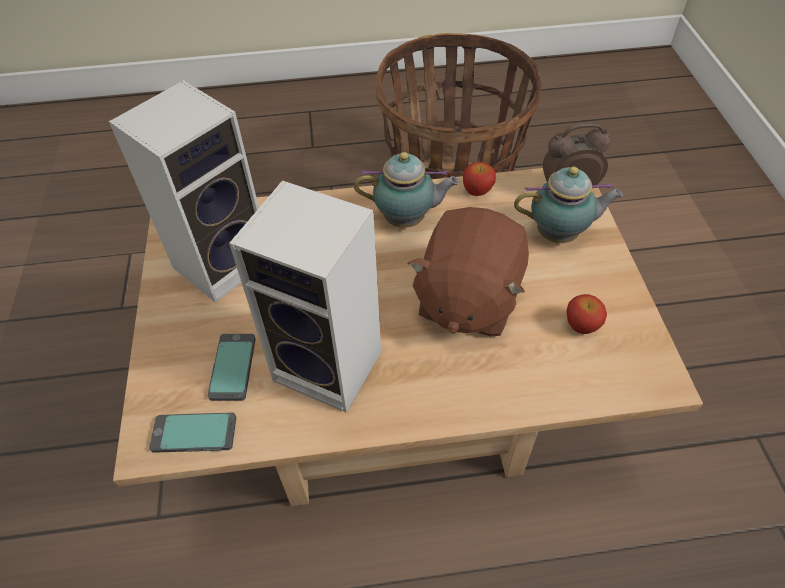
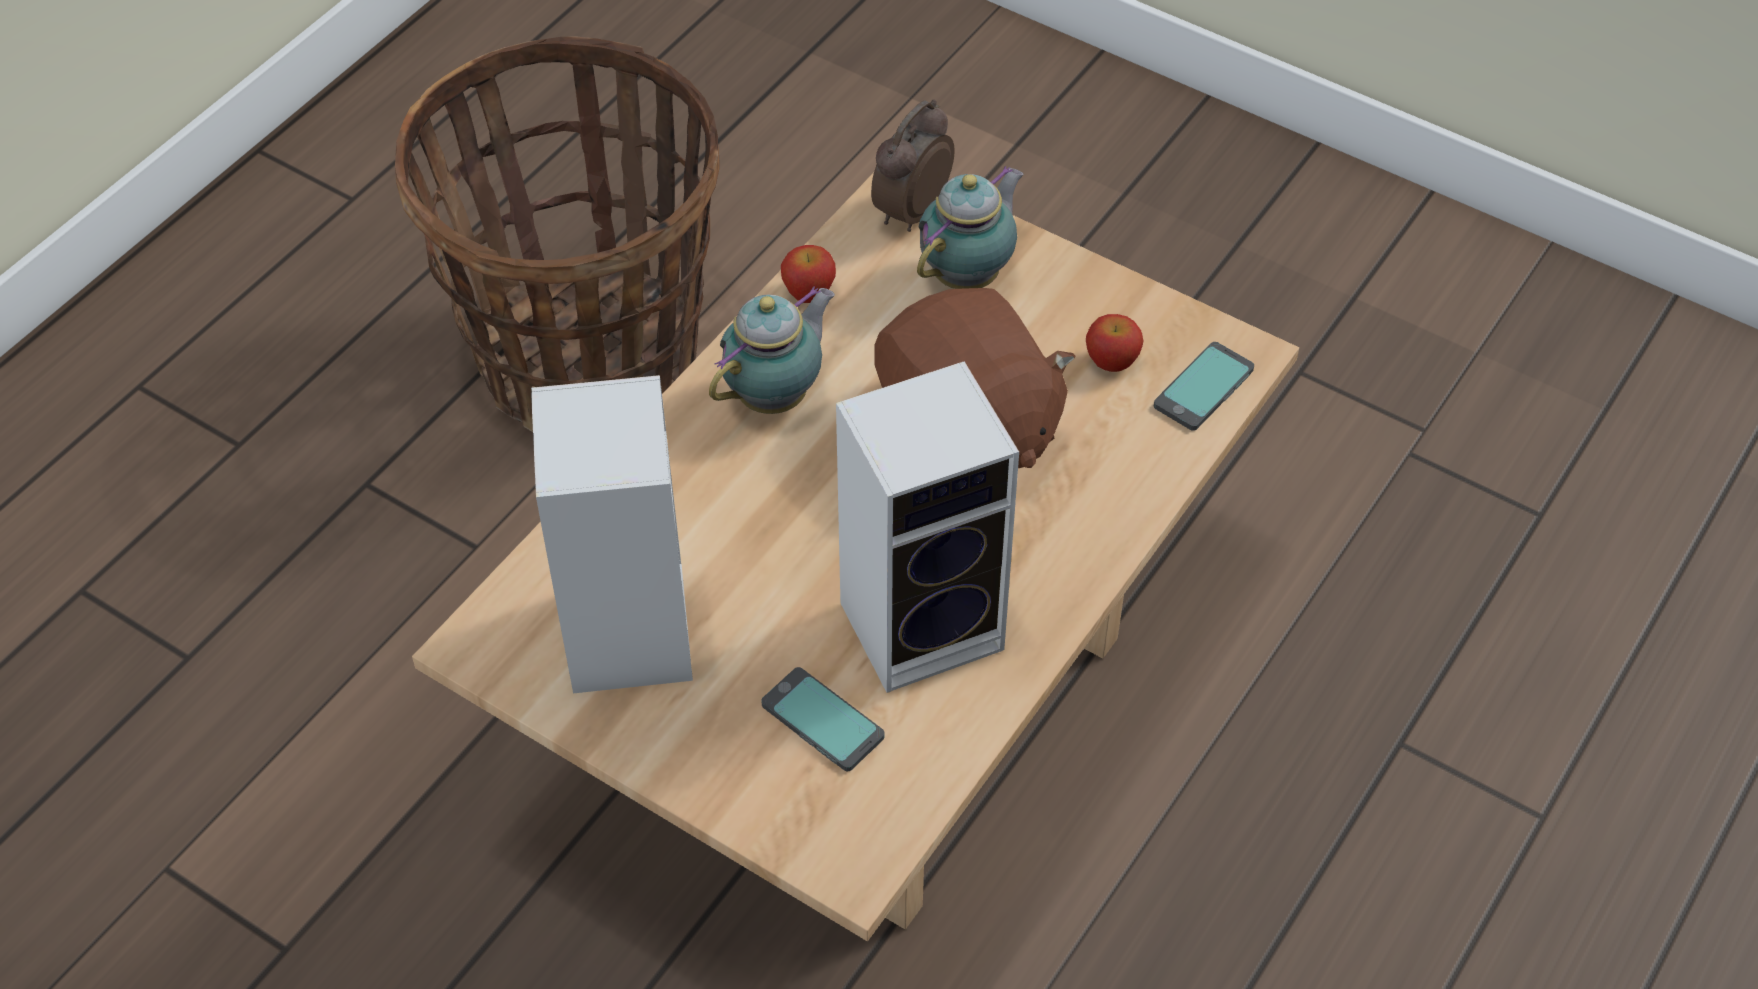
camera: 50 degrees left, 0 degrees up
(194, 434) = (883, 813): phone -> phone (1204, 388)

